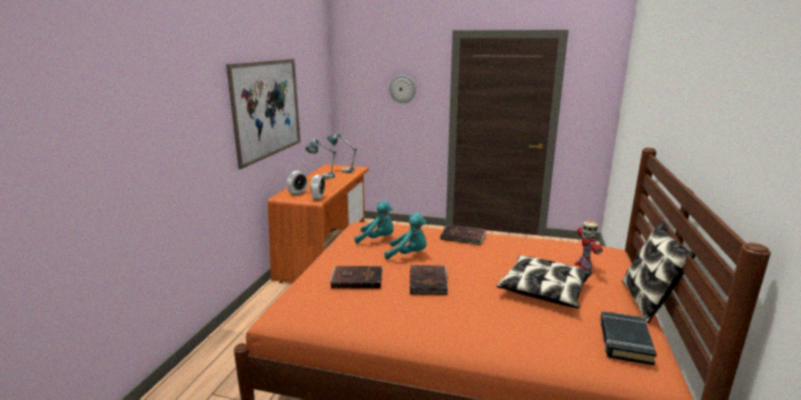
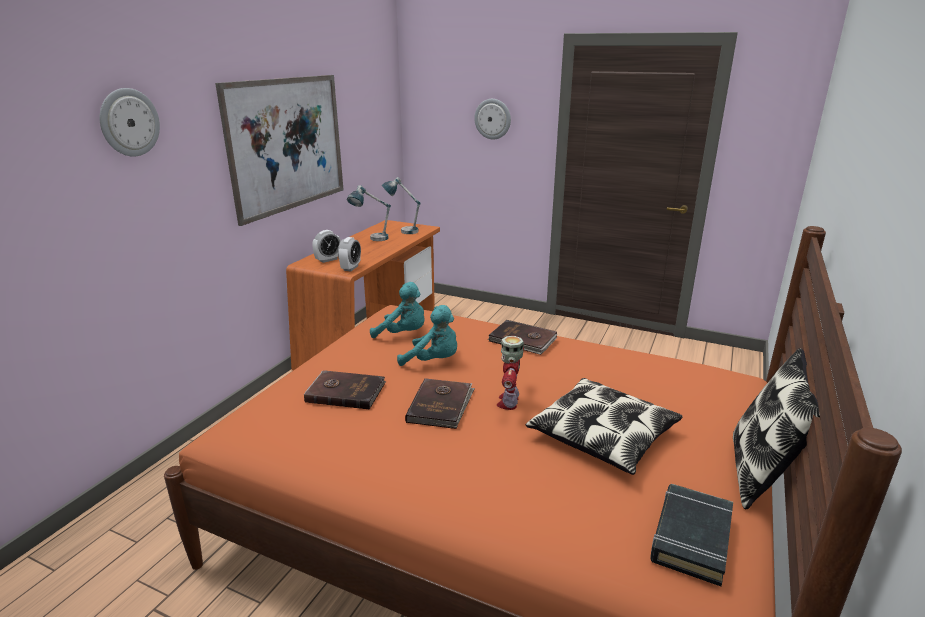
camera: 10 degrees right, 5 degrees up
(175, 92) = (129, 122): none -> wall clock
(583, 266) = (681, 402): toy robot -> toy robot (509, 401)

